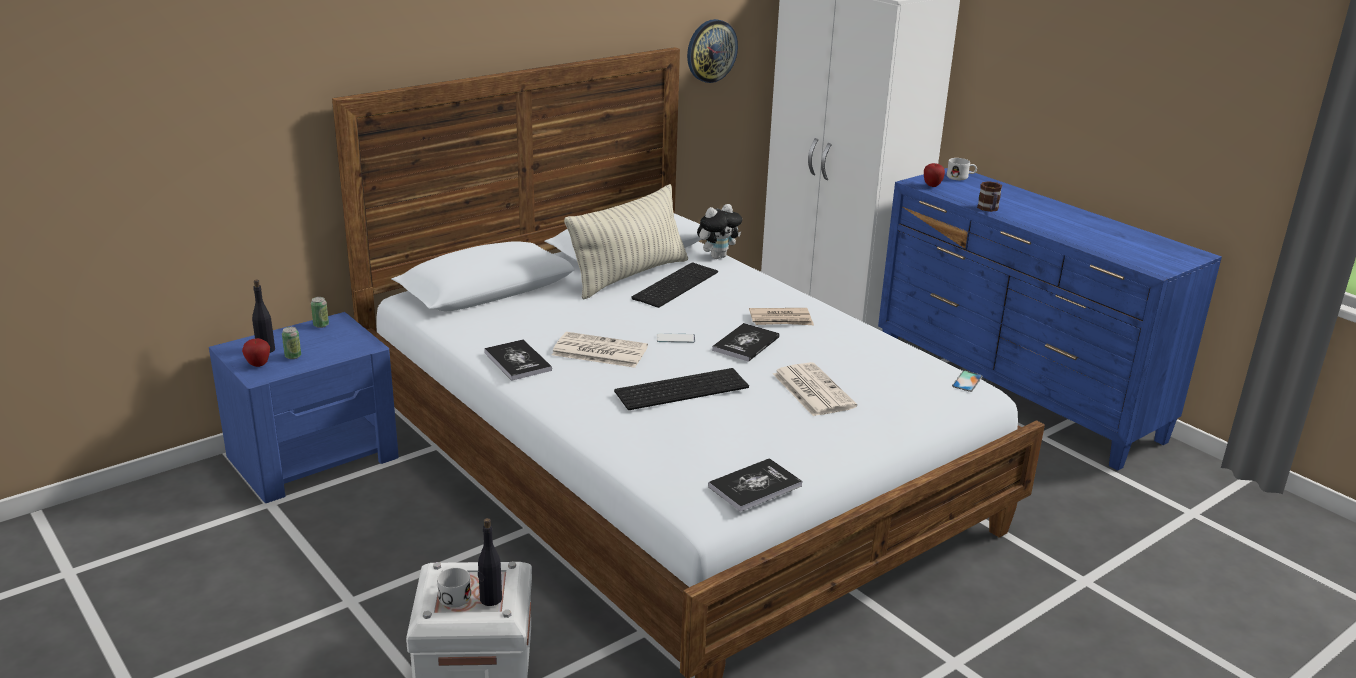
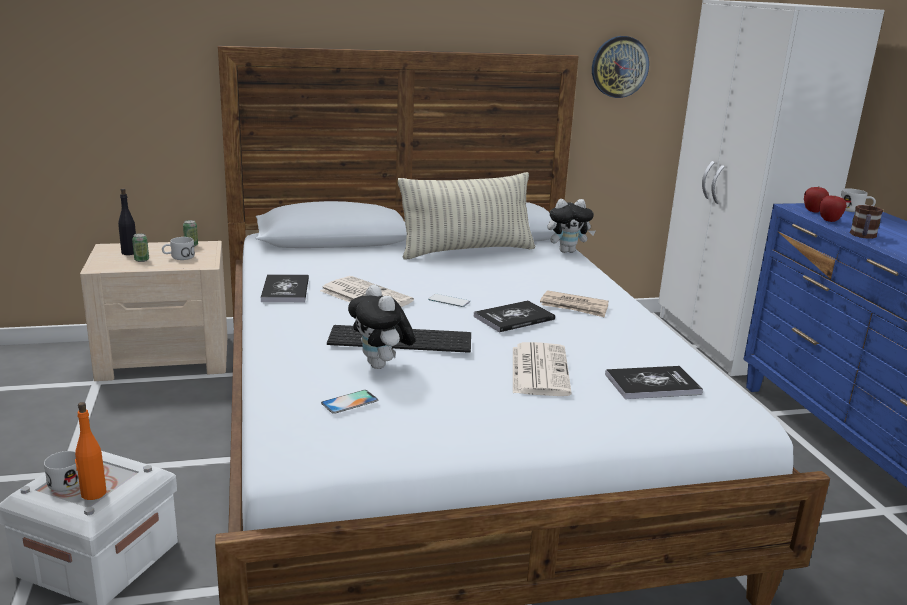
camera: 25 degrees right, 5 degrees down
(258, 365) = (110, 260): apple -> apple (829, 221)
(314, 457) = (165, 357): blue nightstand -> beige nightstand
(328, 343) = (178, 257): none -> white mug
(490, 599) = (93, 493): black bottle -> orange bottle
(674, 284) = (501, 263): keyboard -> none
(695, 418) = (381, 366): none -> plush toy
(755, 486) = (367, 442): book -> book (652, 384)
(967, 381) = (735, 401): phone -> phone (349, 402)

